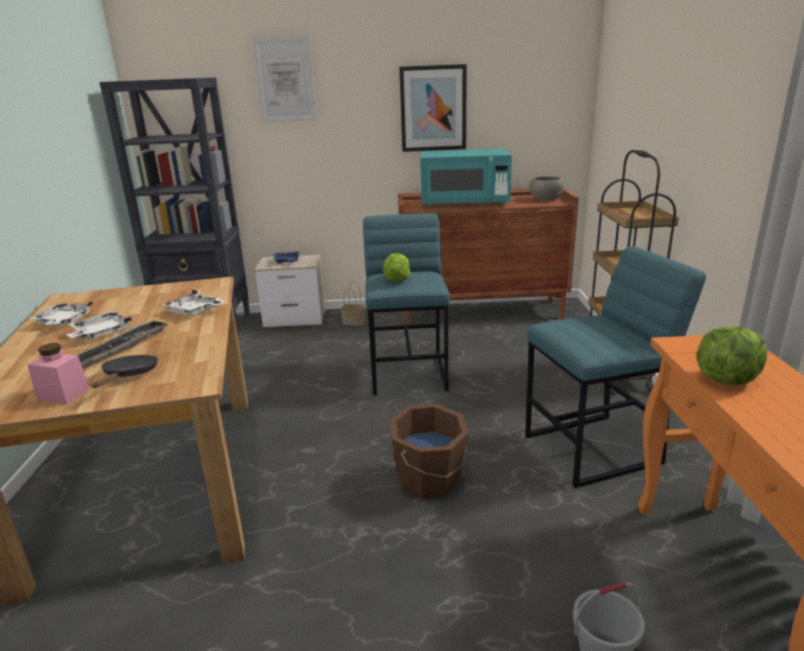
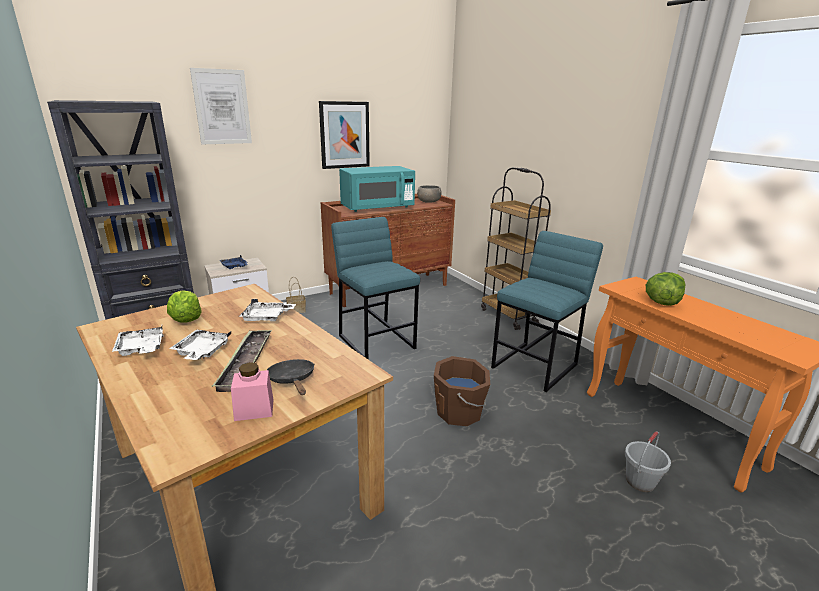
camera: 30 degrees left, 0 degrees up
(397, 280) = (376, 270): lettuce -> lettuce (186, 319)

